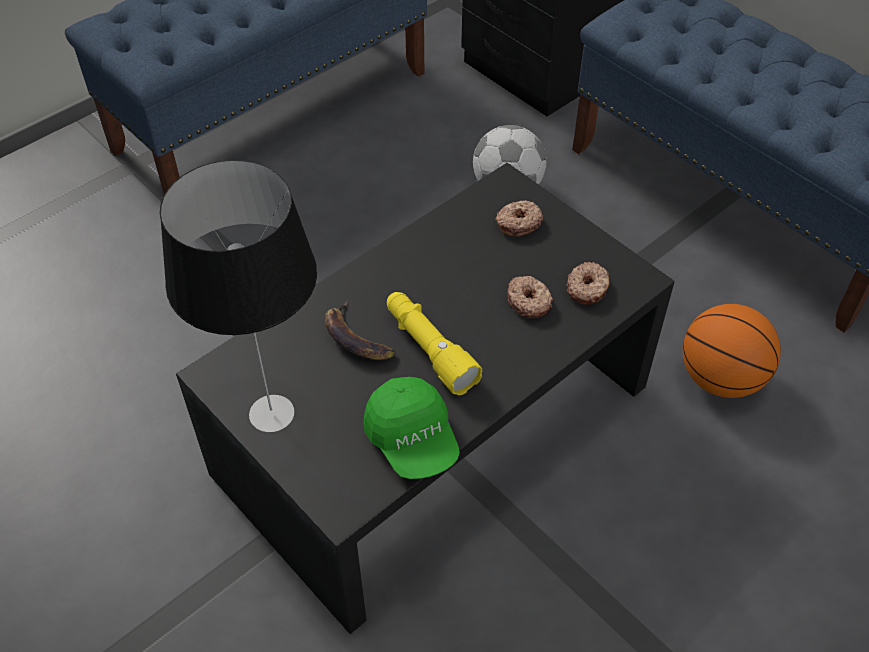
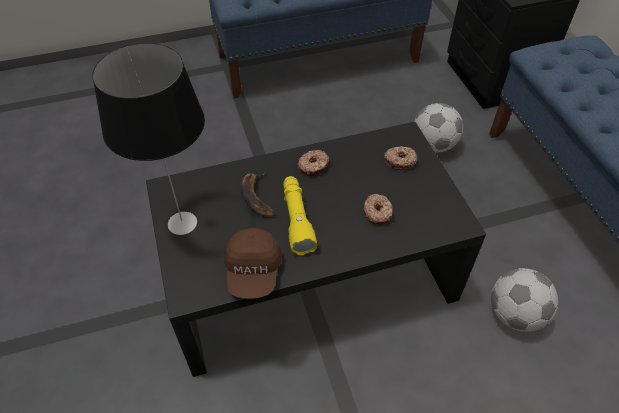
camera: 25 degrees right, 0 degrees up
(412, 440) = (253, 271): green cap -> brown cap
(588, 288) = (422, 218): donut -> donut (313, 166)
(720, 378) = (514, 315): basketball -> football

